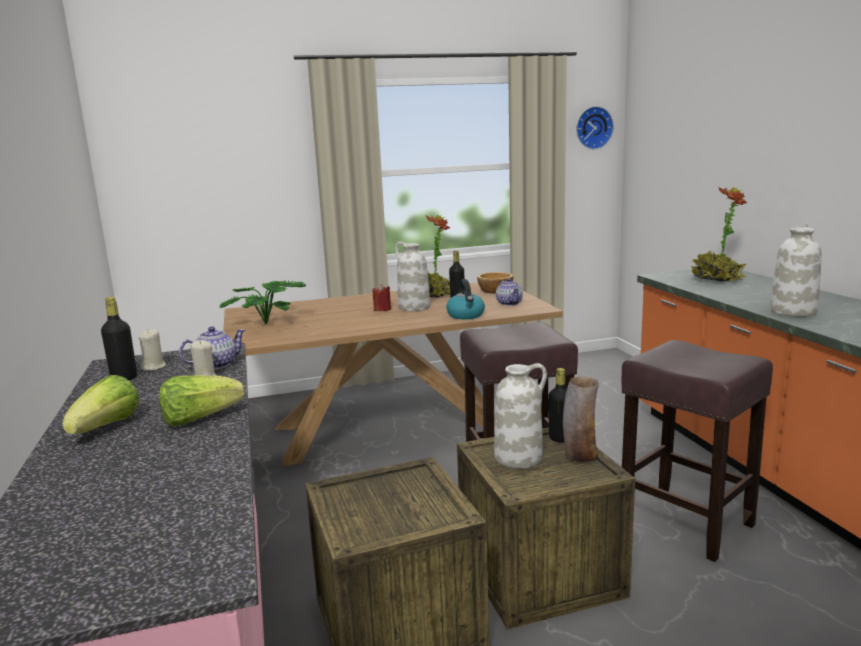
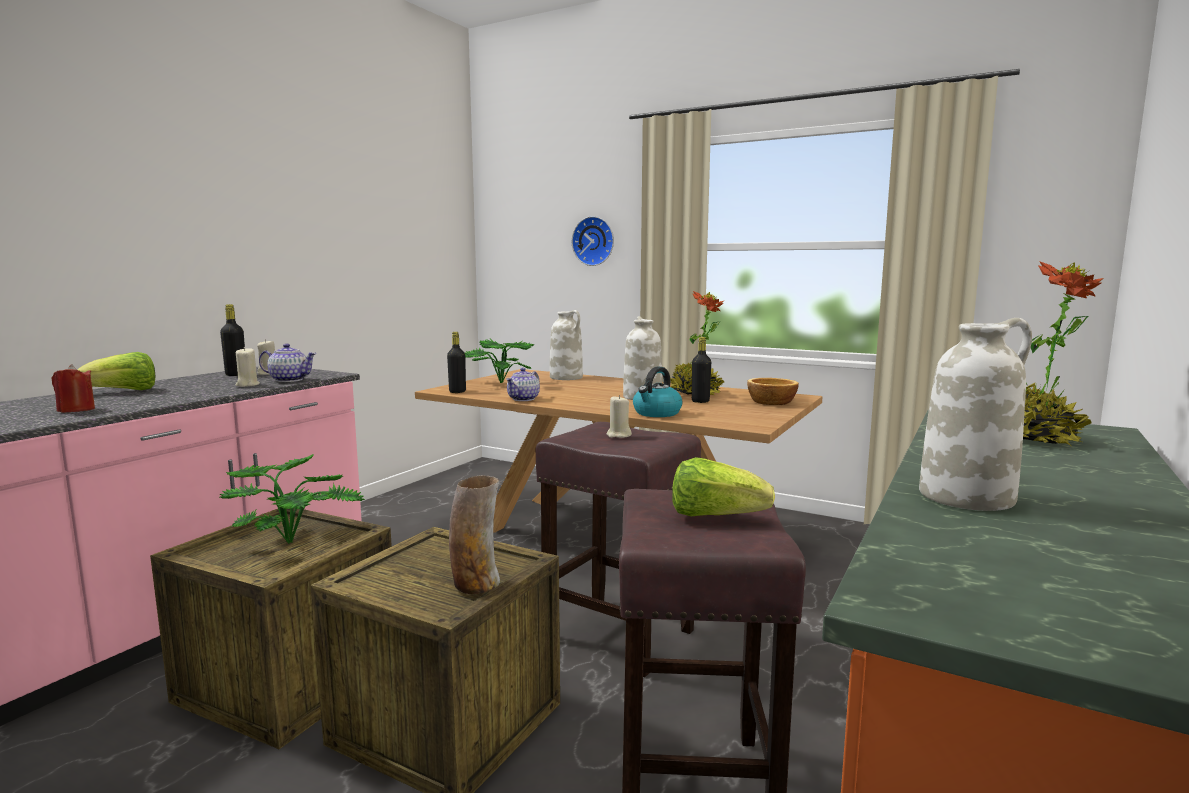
camera: 45 degrees right, 5 degrees down
(200, 419) = (154, 400): lettuce -> lettuce (715, 516)
(382, 309) = (612, 393): red candle -> red candle (76, 409)
(395, 495) = (293, 539): none -> potted plant
(509, 303) = (739, 415): teapot -> teapot (524, 399)
(509, 335) = (618, 435): none -> beige candle
(519, 457) = (437, 560): white vase -> white vase (566, 377)
(559, 438) = (509, 563): black bottle -> black bottle (457, 392)
(593, 128) = (1059, 189): wall clock -> wall clock (594, 241)

